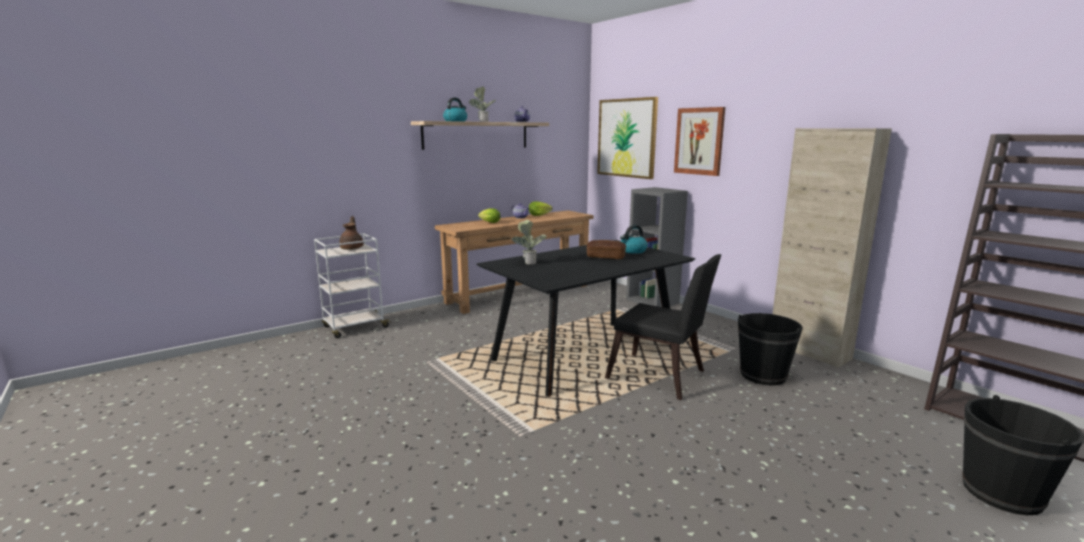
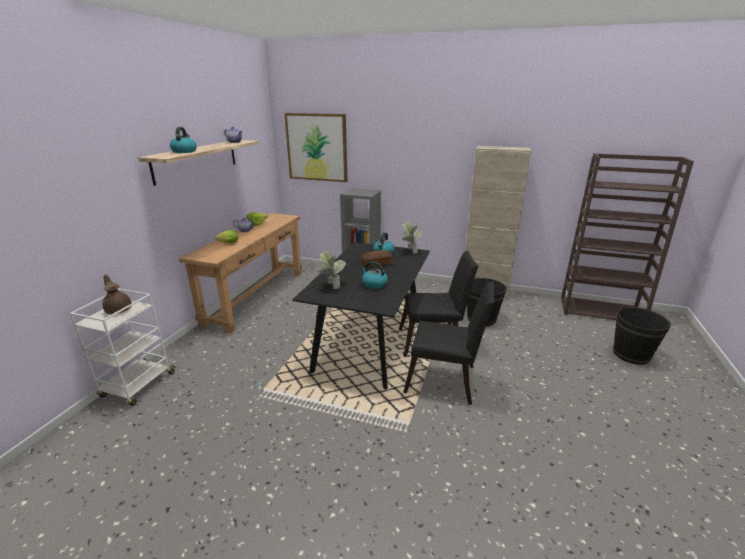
camera: 35 degrees left, 10 degrees up
(482, 121) = (206, 148): potted plant -> potted plant (410, 251)
(572, 268) = (374, 284): none -> kettle
(625, 414) = (445, 381): none -> black chair
(699, 141) = (387, 152): picture -> none

